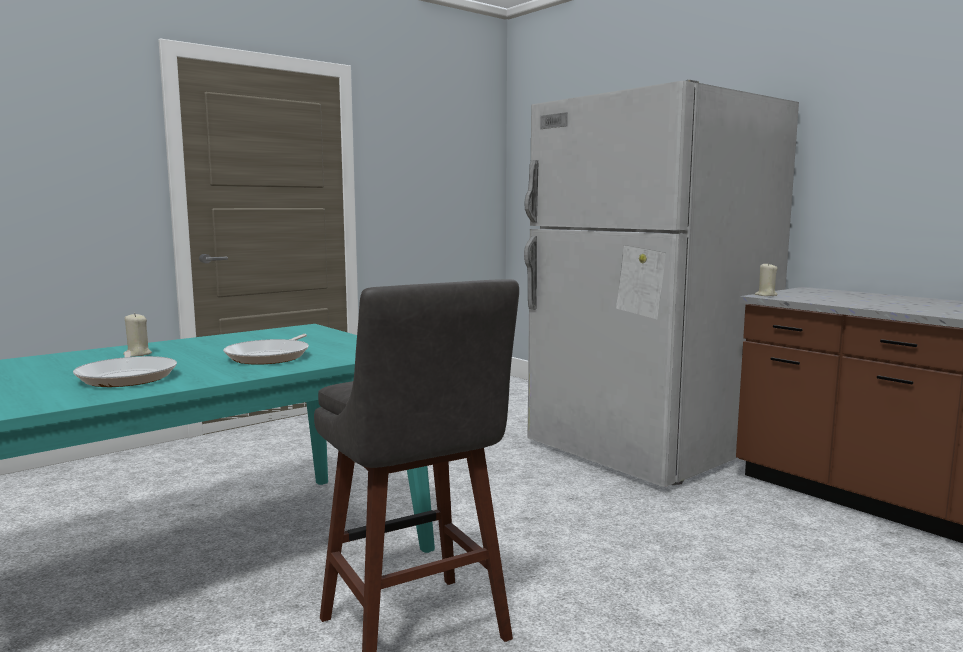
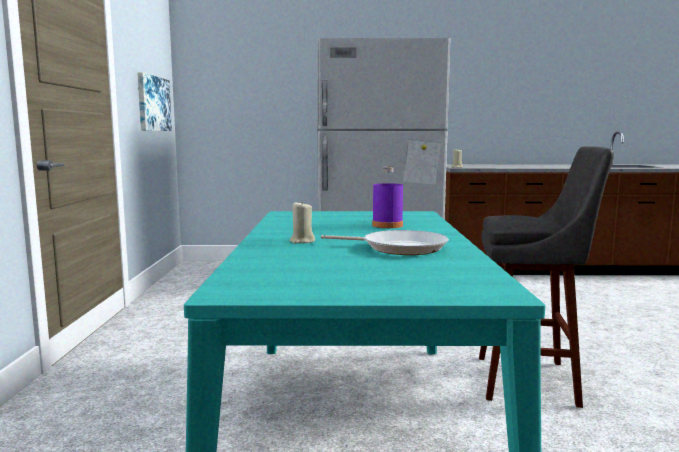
camera: 50 degrees left, 0 degrees up
(270, 356) = (387, 225): frying pan -> purple bottle
(444, 192) = (152, 103): none -> picture

